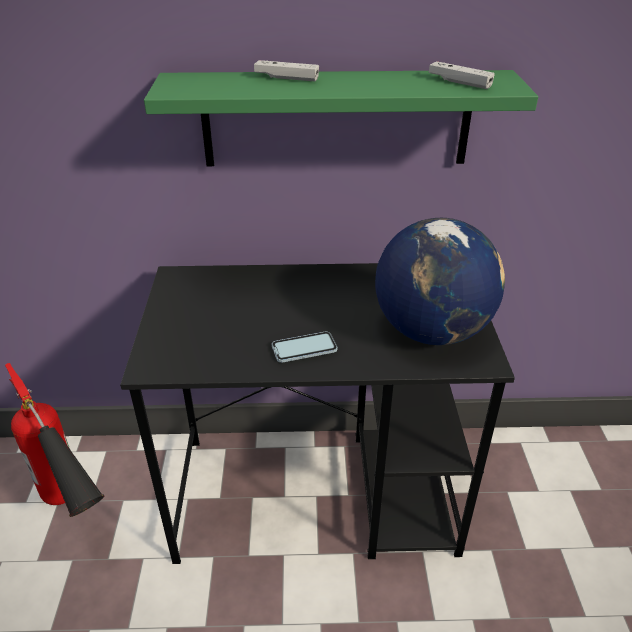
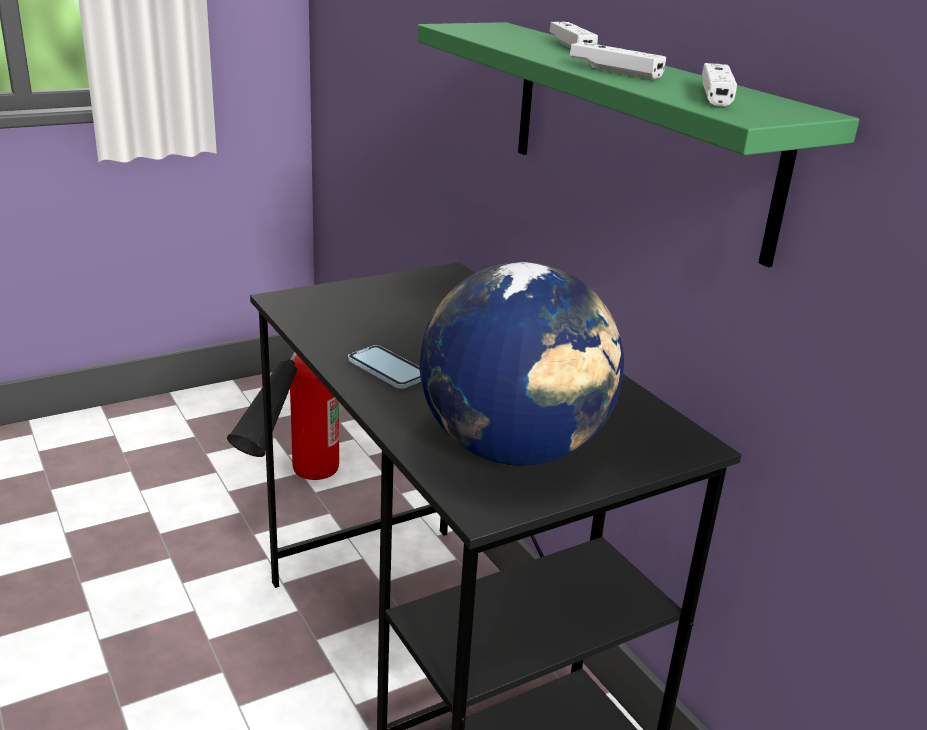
camera: 60 degrees right, 10 degrees down
(378, 86) = (615, 71): none -> white game controller

